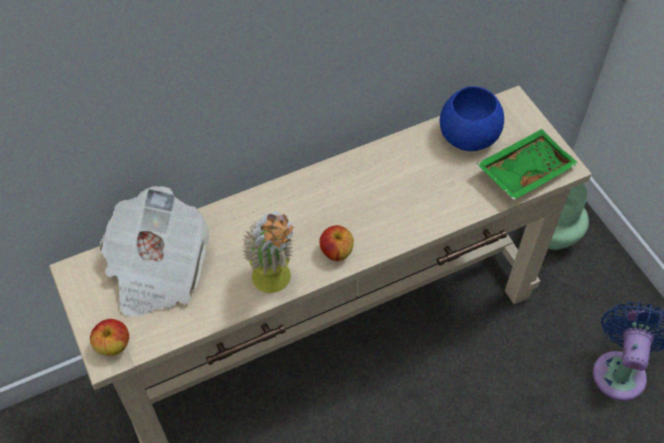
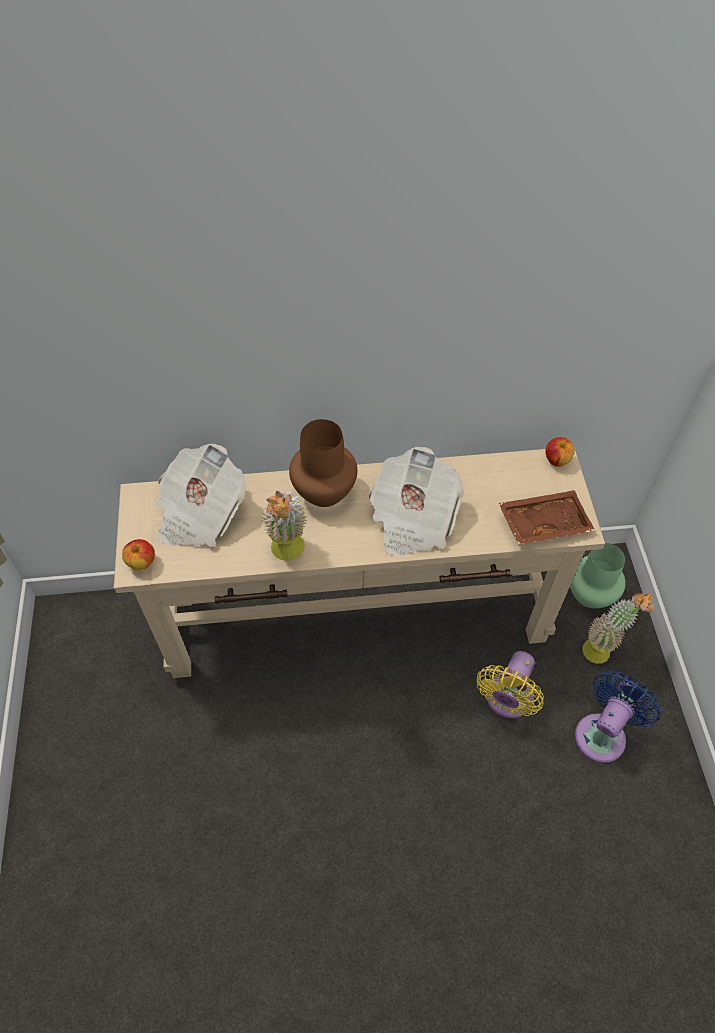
camera: 20 degrees right, 0 degrees up
(286, 206) = (324, 492): none -> brown vase
(336, 252) = (349, 543): apple -> apple (556, 460)
(391, 206) = (412, 519): none -> newspaper
(468, 136) = (507, 478): blue bowl -> none
(515, 369) = (506, 700): none -> yellow fan
(524, 170) = (543, 522): green tray -> brown tray
(586, 286) = (603, 649): none -> potted plant

